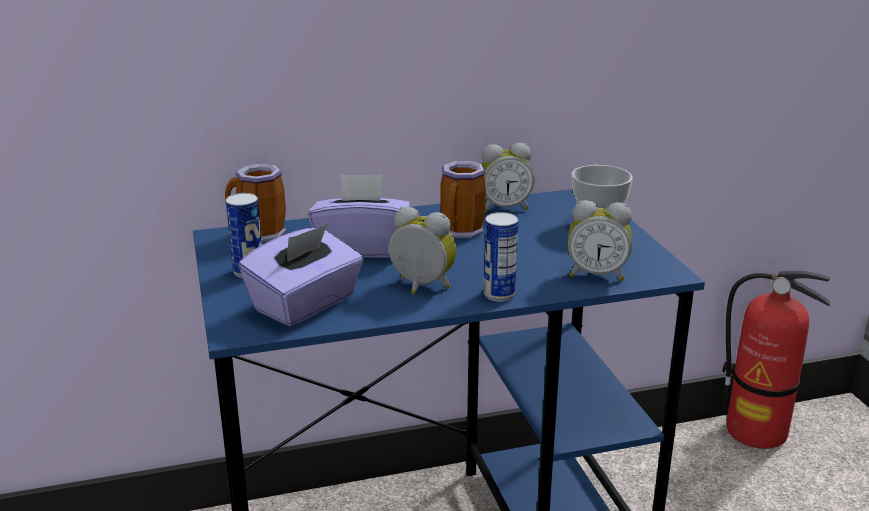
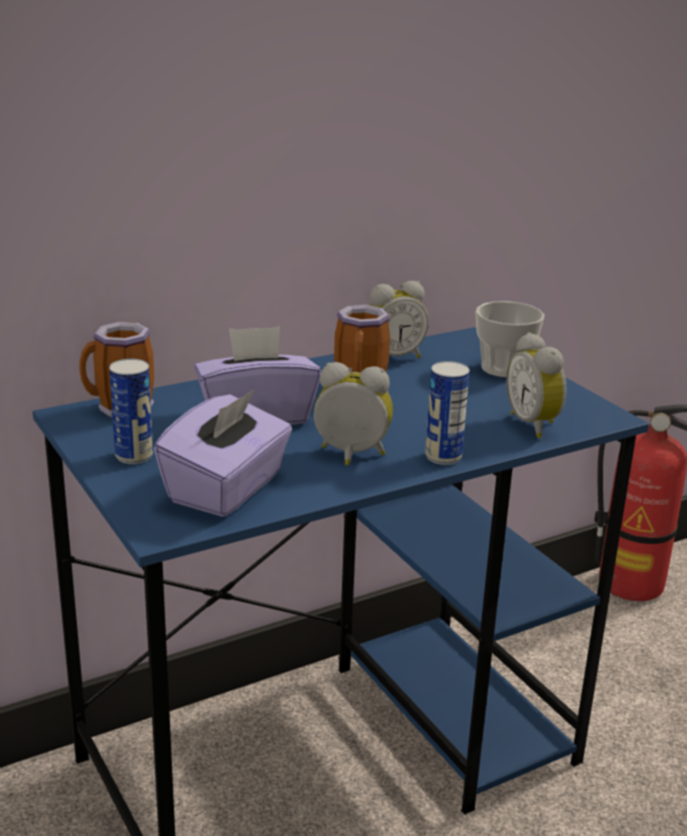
camera: 15 degrees left, 0 degrees up
(596, 274) = (535, 425): alarm clock -> alarm clock turned 75 degrees clockwise

